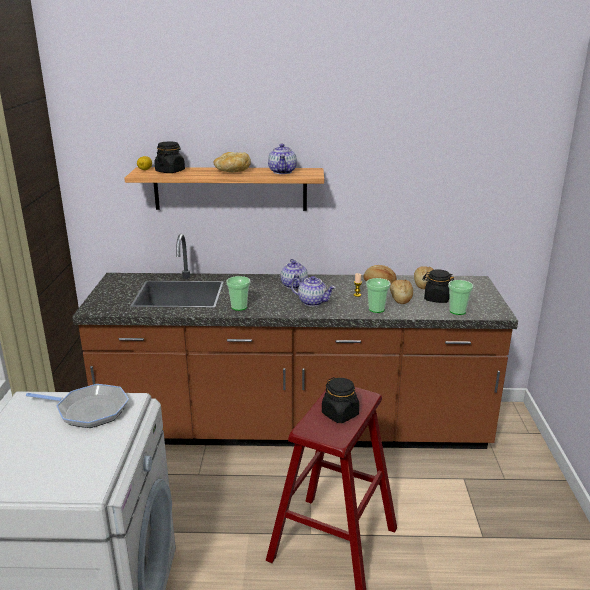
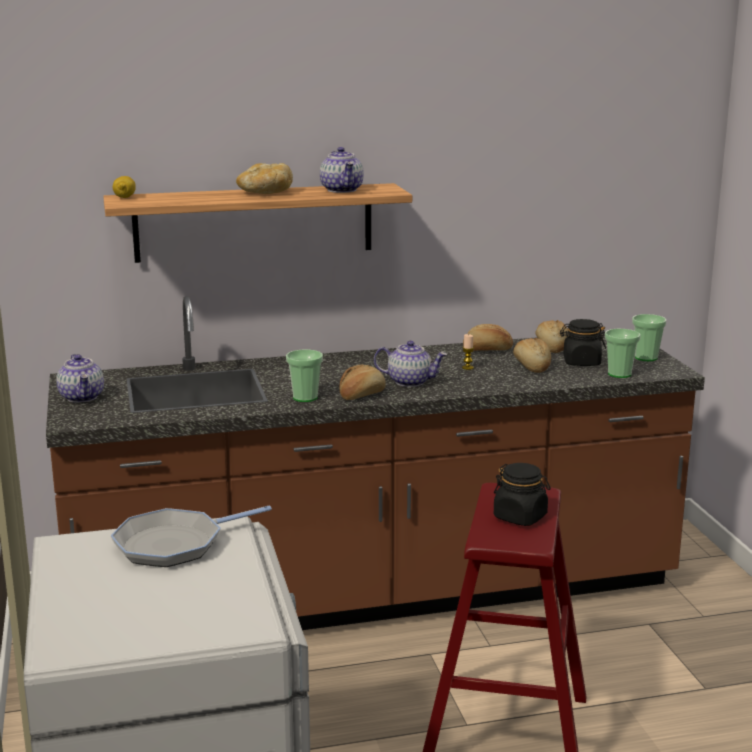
camera: 15 degrees left, 5 degrees down
(89, 410) = (174, 544): frying pan -> frying pan turned 150 degrees clockwise
(170, 171) = (168, 197): black jar -> none
(275, 309) = (361, 395): none -> bread
(294, 285) = (367, 364): teapot -> teapot (82, 397)
(376, 309) = (507, 382): cup -> cup (646, 357)

